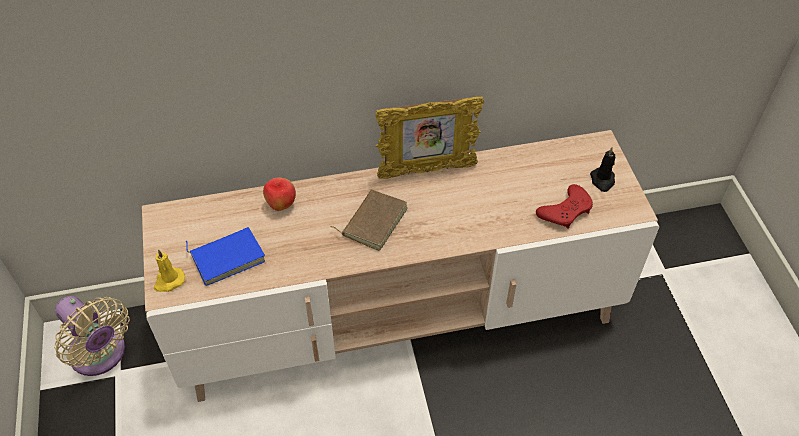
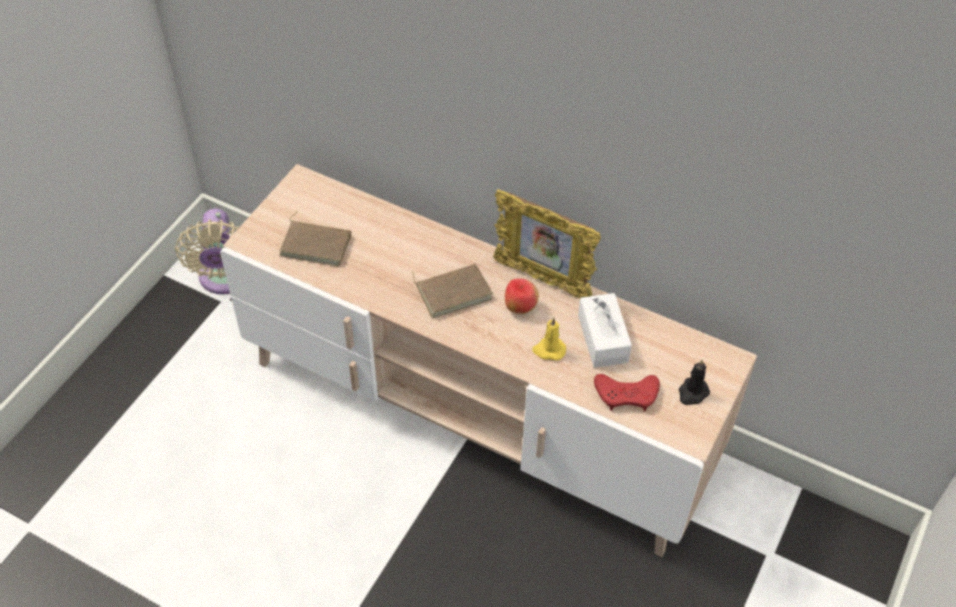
camera: 40 degrees right, 0 degrees up
(169, 281) = (258, 234): yellow candle -> yellow candle (548, 350)
(227, 256) = (317, 244): blue book -> brown book
(281, 205) = (396, 230): apple -> apple (520, 308)
(510, 184) = (602, 338): none -> white tissue box

